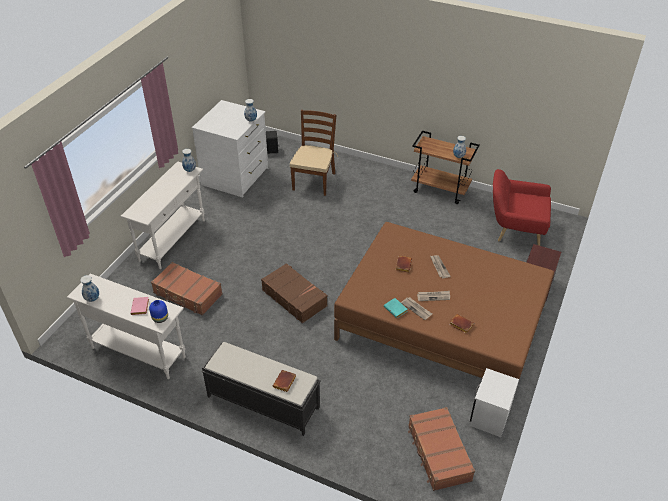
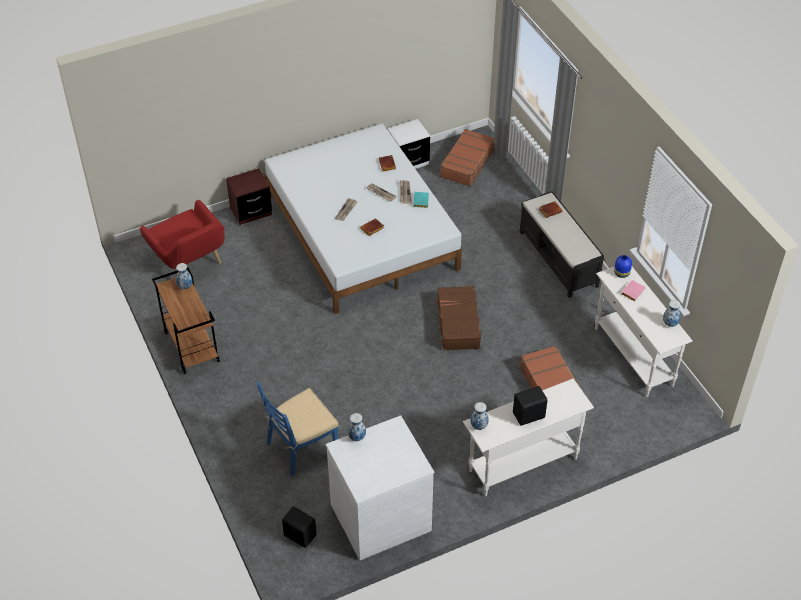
camera: 140 degrees left, 5 degrees up
(161, 190) = (529, 416): none -> black speaker
(314, 181) = (301, 447): brown chair -> blue chair
(441, 322) = (361, 232): brown bed -> white bed

